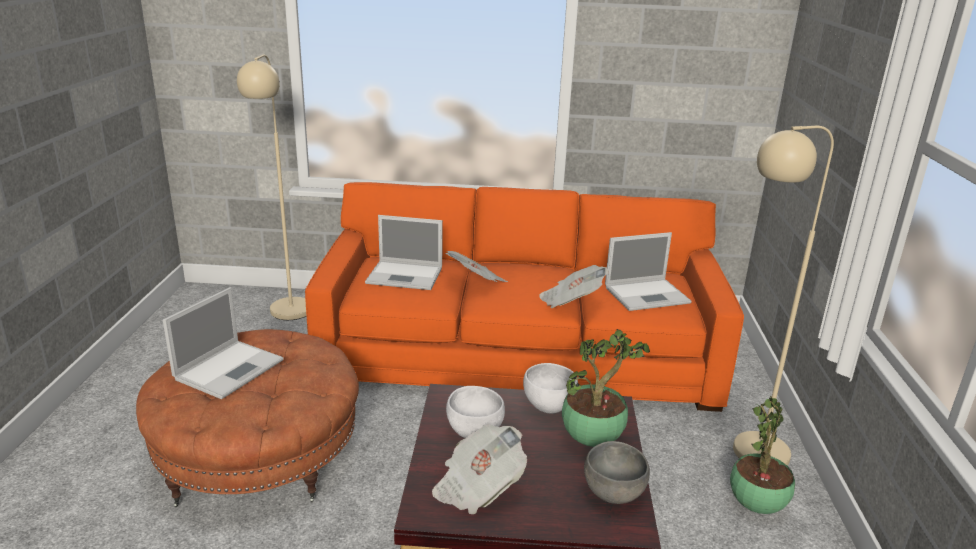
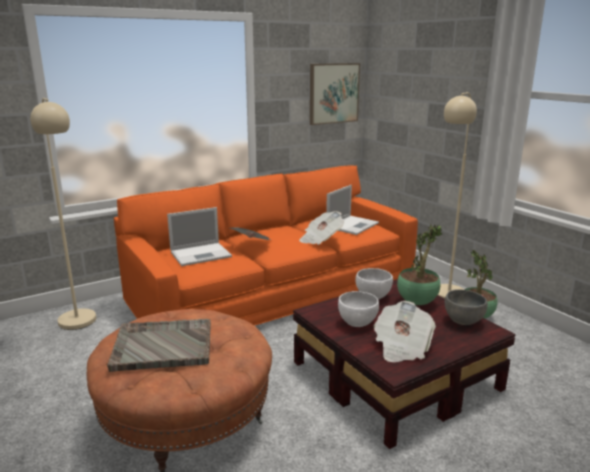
camera: 35 degrees left, 5 degrees down
(230, 368) = (162, 346): laptop -> grey tray
(717, 81) = (333, 93): none -> picture

